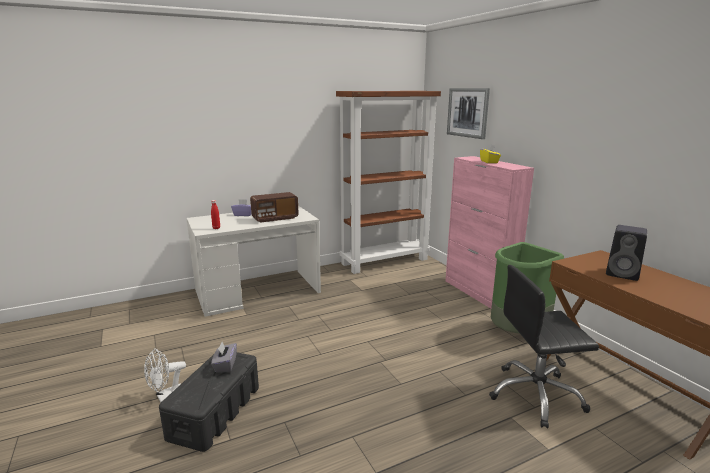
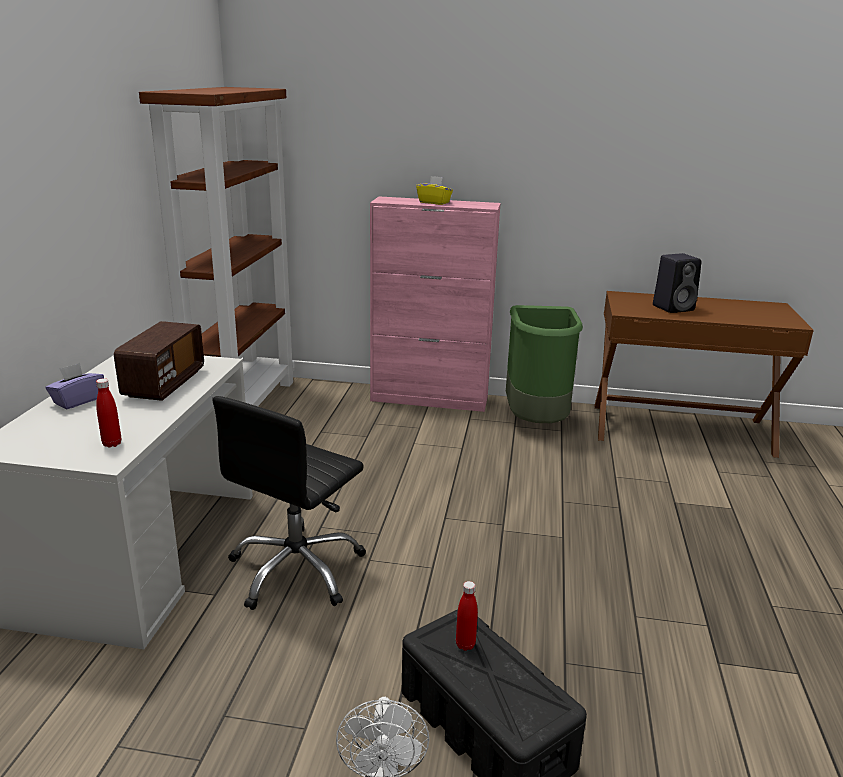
camera: 55 degrees left, 5 degrees up
(225, 365) = (465, 645): grey tissue box -> red bottle
(467, 112) = (350, 126): picture -> none
(535, 395) = (652, 472): black office chair -> black office chair (297, 570)

